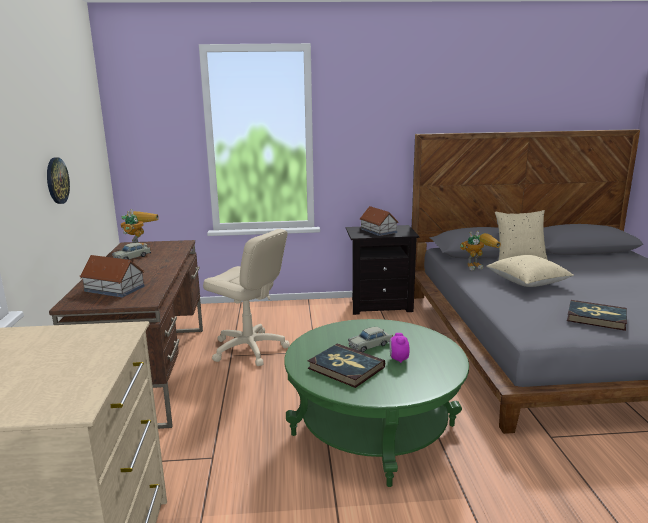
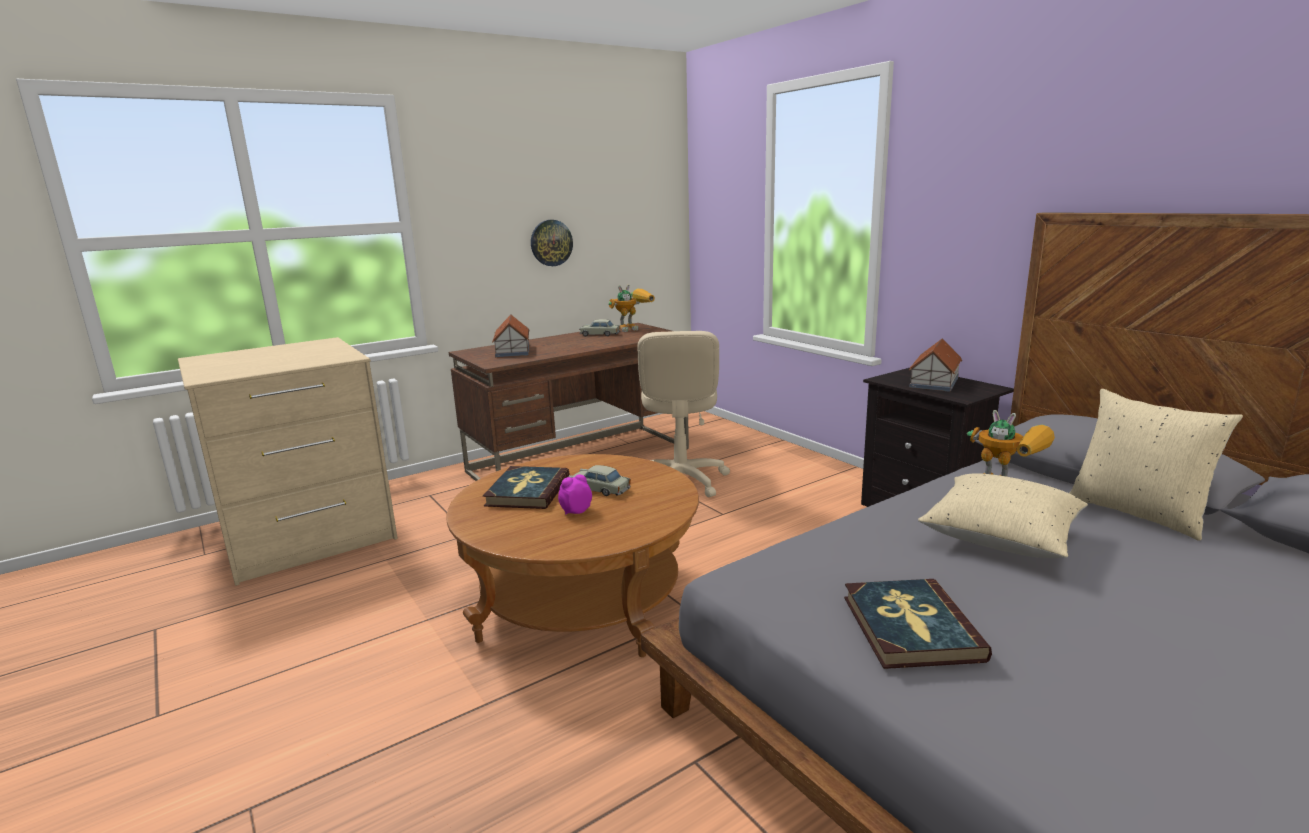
camera: 60 degrees right, 0 degrees up
(374, 430) = (582, 601): green coffee table -> brown coffee table

